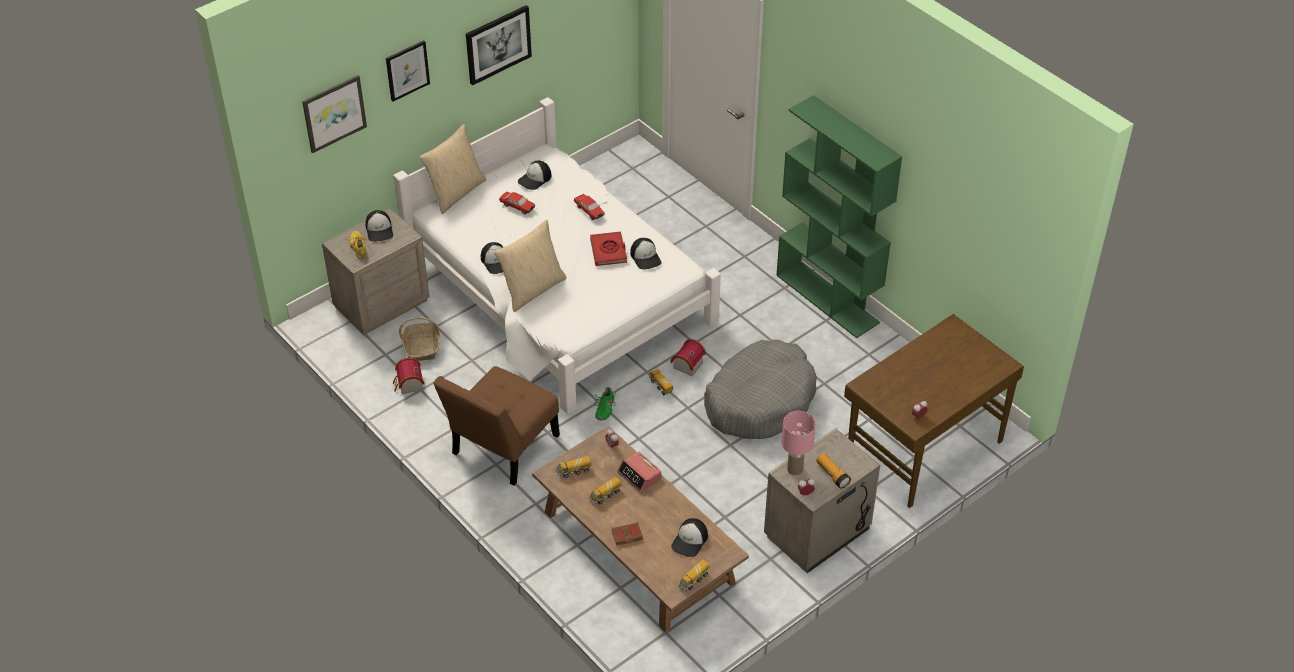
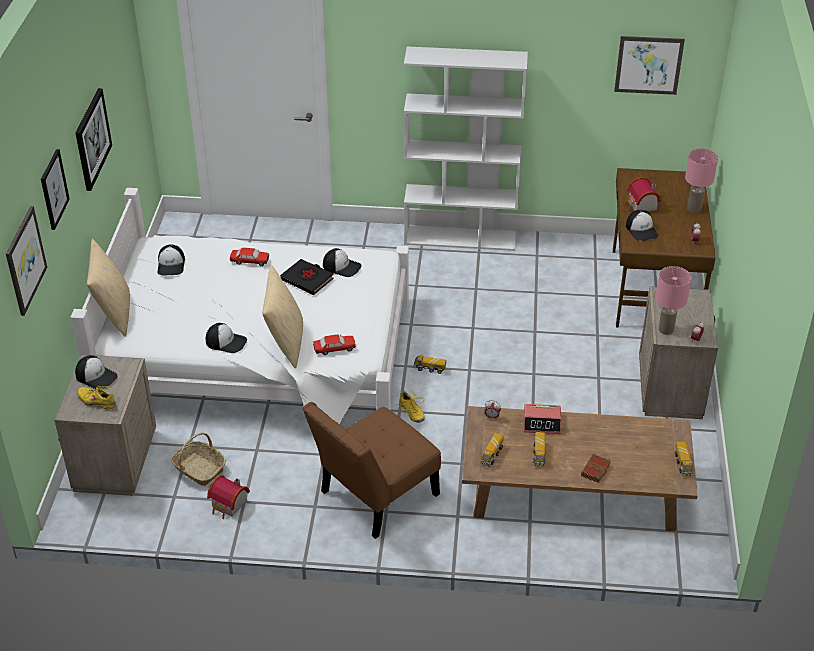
camera: 45 degrees left, 5 degrees down
(501, 448) = (374, 496): brown chair -> brown chair turned 60 degrees clockwise
(517, 206) = (185, 292): toy car -> toy car (334, 349)
(604, 408) = (411, 412): green shoe -> yellow shoe
(608, 251) = (307, 279): red book -> black book
(686, 365) = (427, 342): toy house -> toy house (640, 206)
(690, 540) = (640, 440): cap -> cap (642, 230)
(760, 401) = (511, 331): grey dog bed -> none
(828, 299) = (460, 238): green bookcase -> white bookcase
(832, 475) = (693, 316): flashlight -> none
(962, 390) = (693, 208): none -> pink table lamp
(999, 230) = (648, 65): none -> picture

